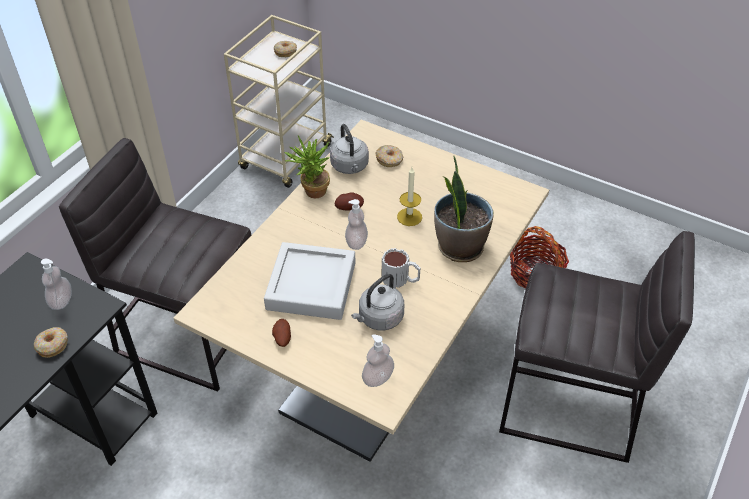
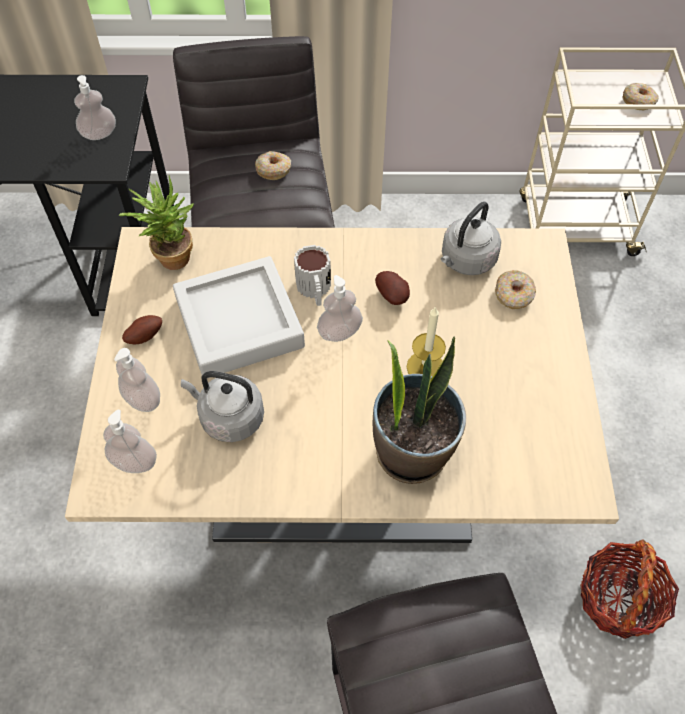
camera: 60 degrees right, 10 degrees up
(52, 345) = (41, 159): donut -> donut (273, 170)
(311, 192) = (391, 246): potted plant -> potted plant (170, 255)
(333, 357) = (143, 399): none -> soap dispenser
(400, 279) = (309, 410): mug -> mug (314, 290)

